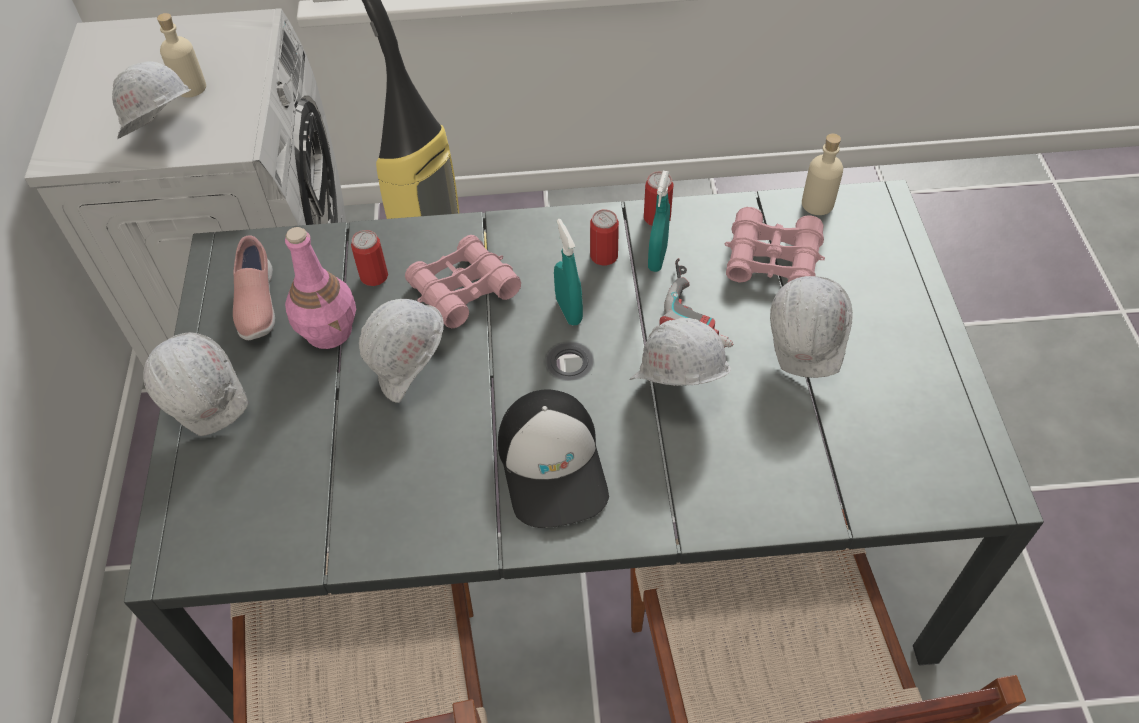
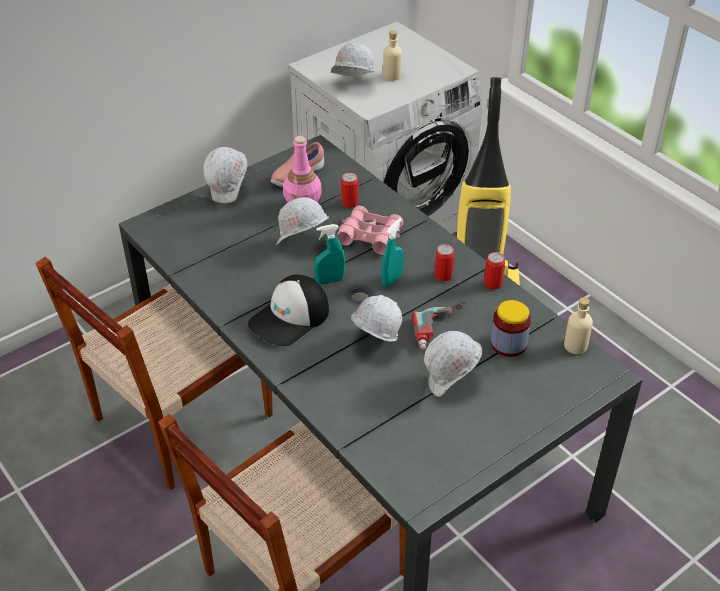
camera: 55 degrees right, 10 degrees down
(657, 258) = (462, 296): turquoise spray bottle -> turquoise spray bottle (330, 281)
(772, 260) = (508, 343): pink binoculars -> jar

